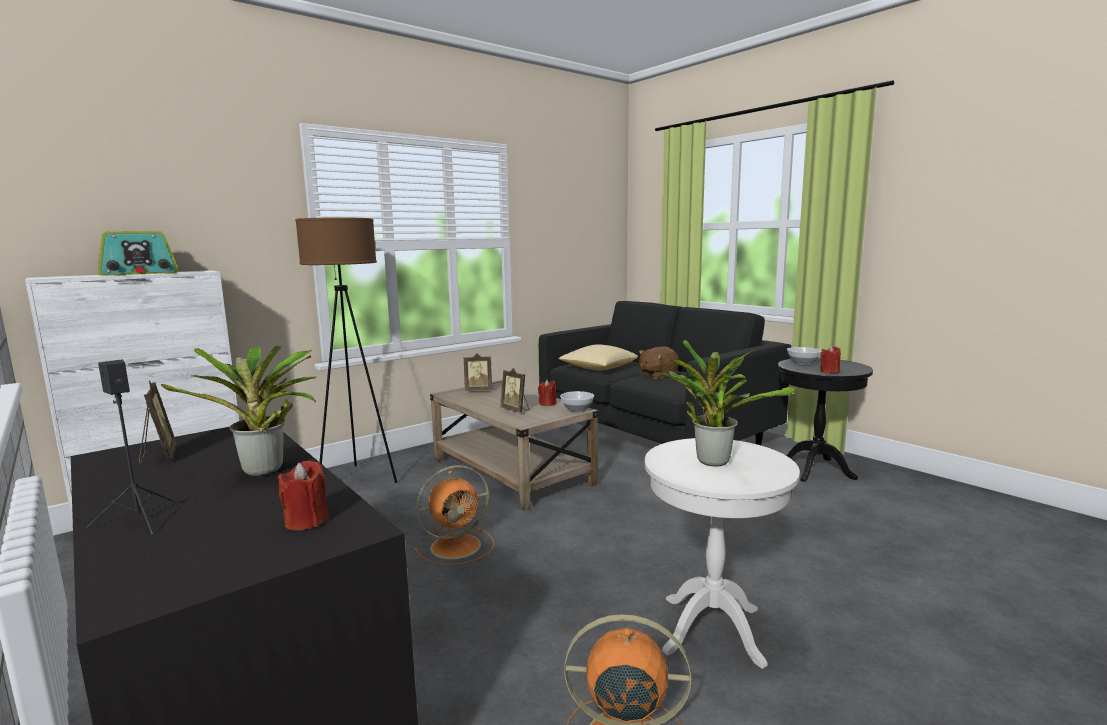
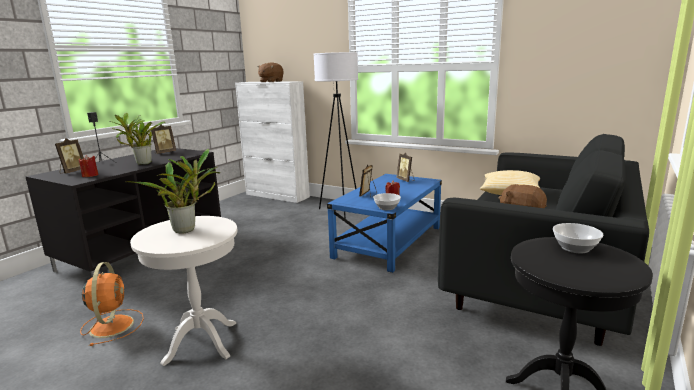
camera: 70 degrees right, 5 degrees up
(139, 273) = (271, 81): radio -> brown plush toy
(185, 553) = (72, 171): none -> picture frame
(358, 480) = (341, 211): brown floor lamp -> white floor lamp
(458, 545) = (277, 252): orange fan -> none
(511, 471) = (388, 242): beige coffee table -> blue coffee table
(829, 371) = (539, 263): red candle -> none

